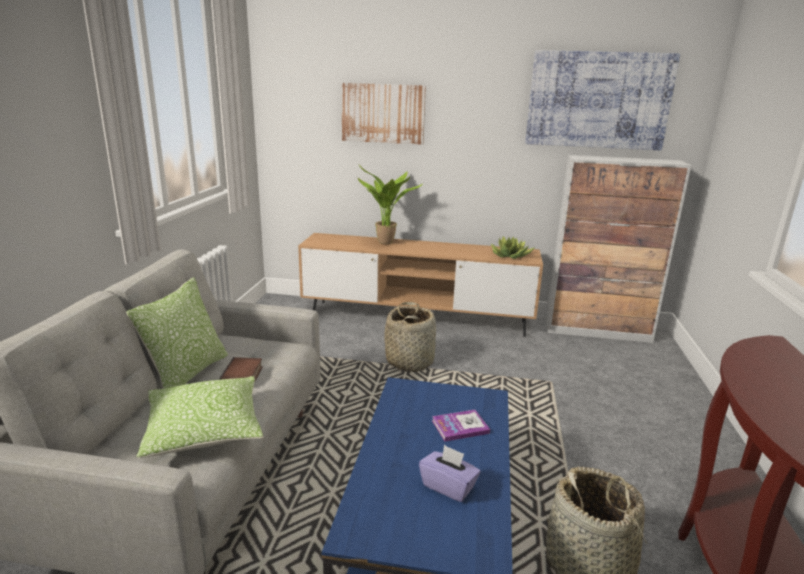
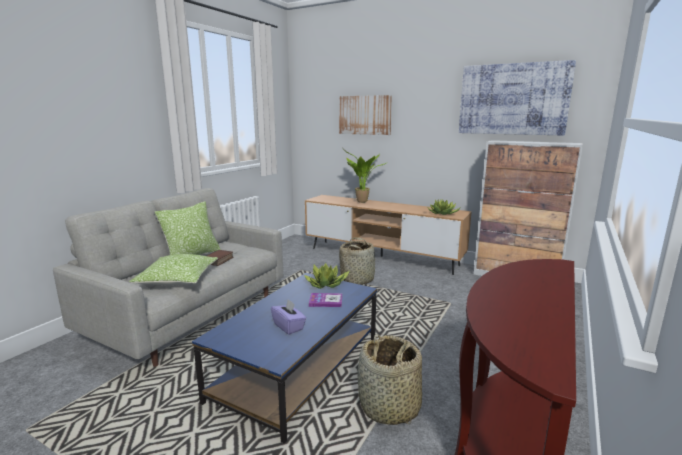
camera: 20 degrees right, 5 degrees down
(435, 395) = (326, 284): none -> potted plant

